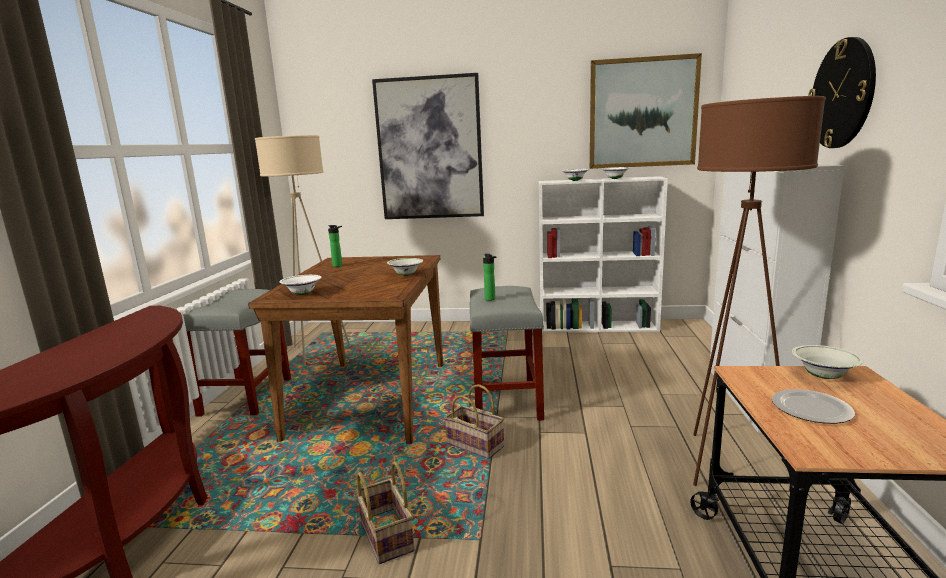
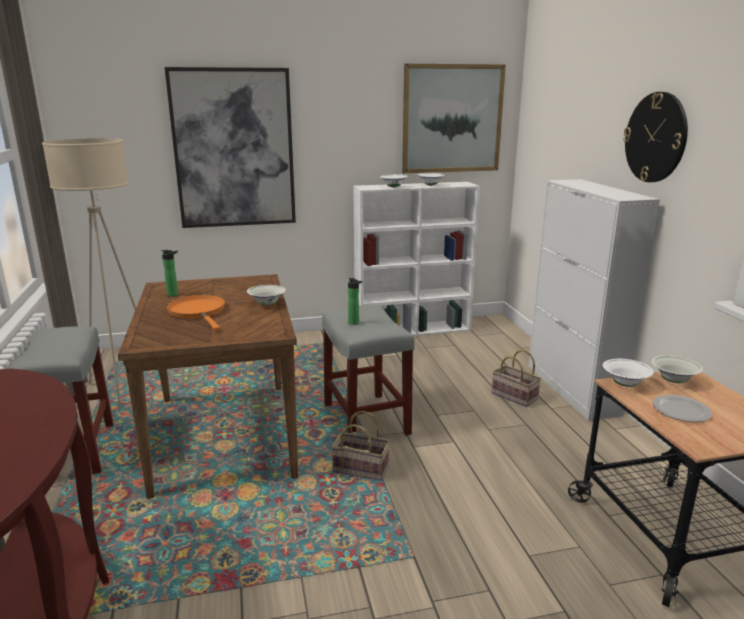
camera: 20 degrees left, 5 degrees up
(302, 294) = (173, 337): white bowl -> white bowl (625, 384)
(343, 278) = (198, 312): none -> orange frying pan
(384, 535) = (325, 572): basket -> basket (513, 396)
(727, 463) = (577, 452): brown floor lamp -> none

